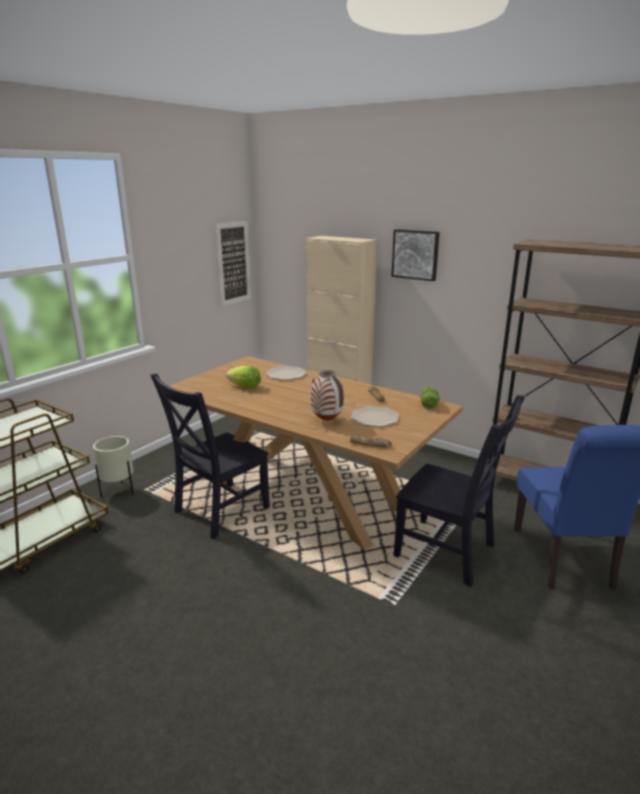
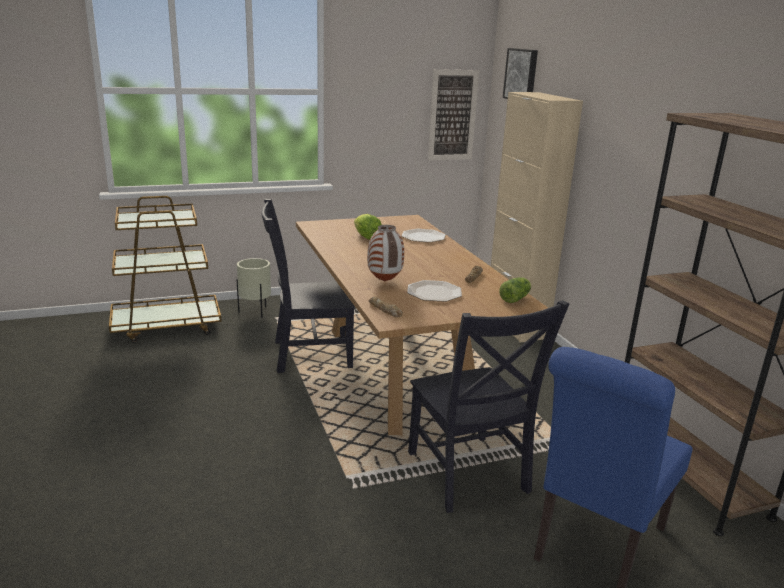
camera: 35 degrees right, 0 degrees up
(415, 254) = (615, 123): picture -> picture (522, 75)

